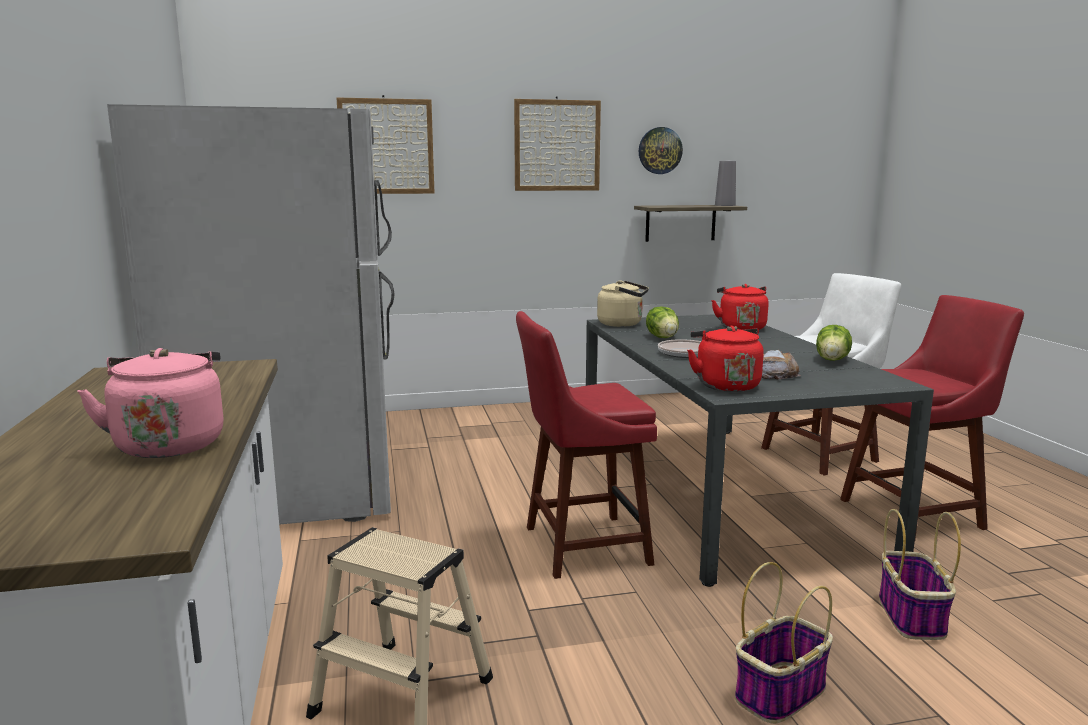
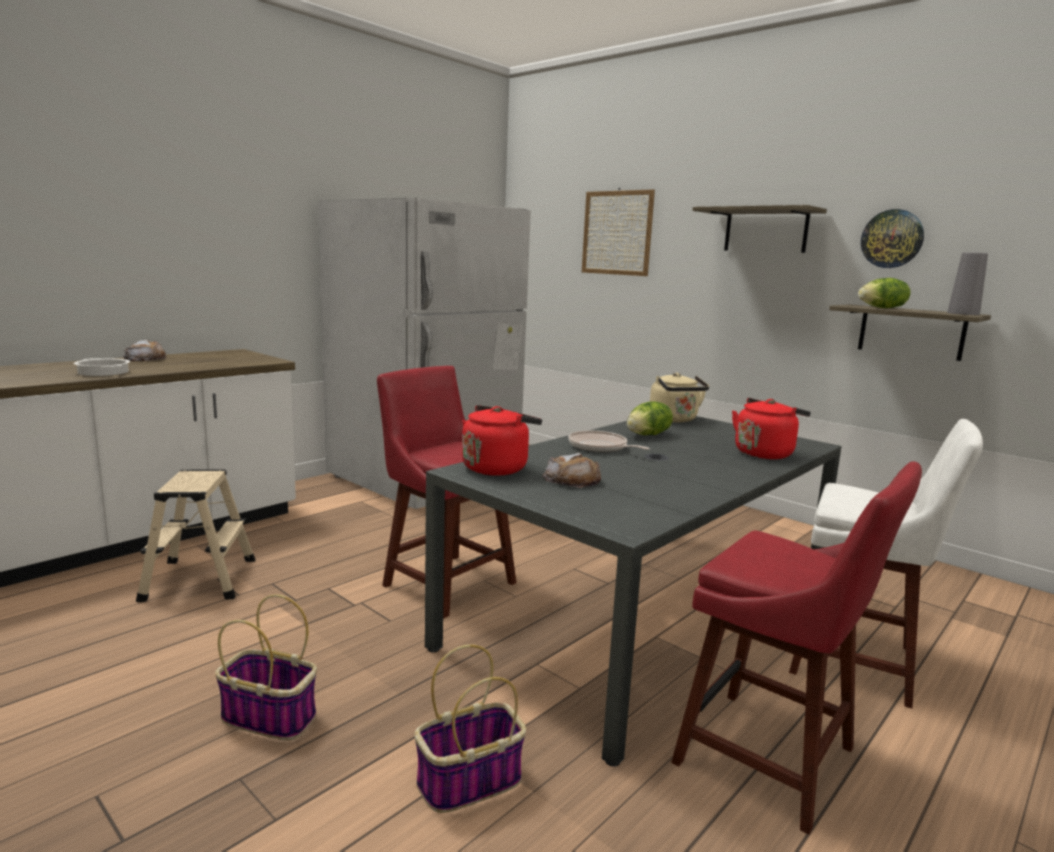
camera: 55 degrees right, 0 degrees up
(73, 417) = (145, 359): none -> bread
(170, 444) = (104, 372): pink kettle -> cooking pot
(557, 144) = (765, 230): picture -> shelf
(833, 360) = (688, 496): lettuce -> lettuce (882, 308)

